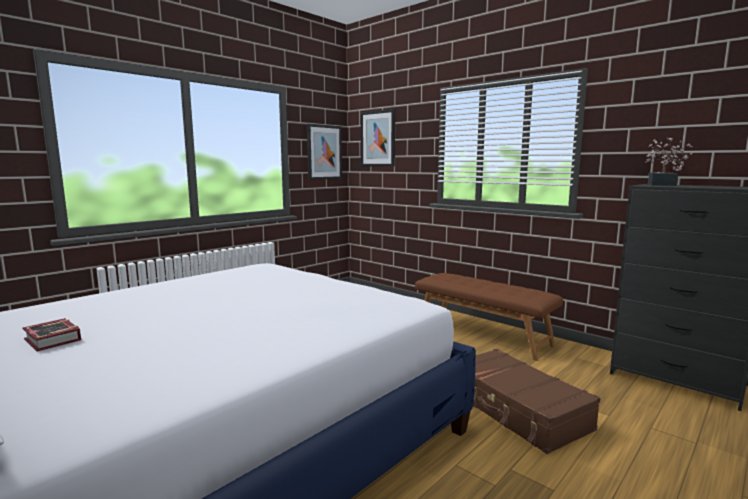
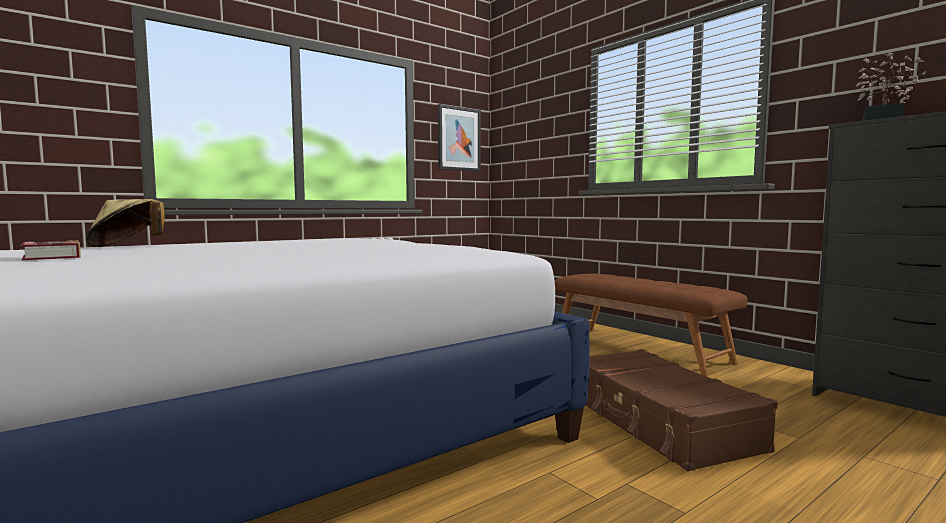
camera: 10 degrees right, 5 degrees down
(88, 303) = (127, 246): none -> beige hat
(378, 138) = (521, 120): picture -> none

